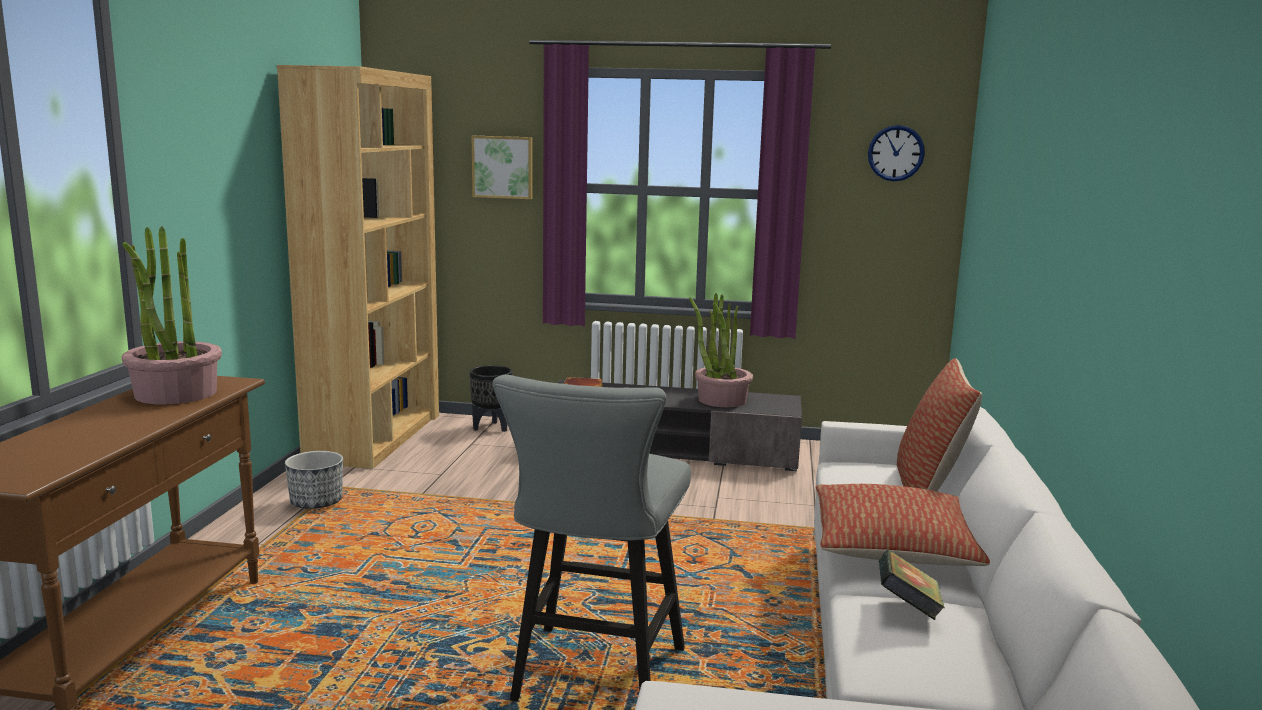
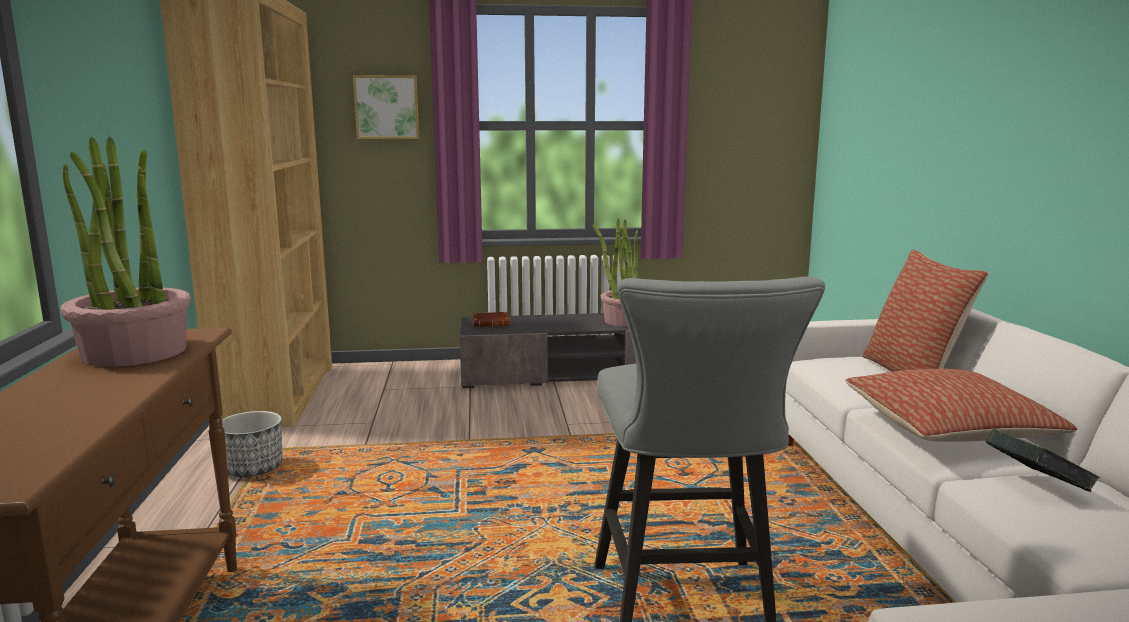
camera: 15 degrees left, 0 degrees up
(491, 427) = (394, 372): black planter -> none
(896, 153) = (760, 83): wall clock -> none

